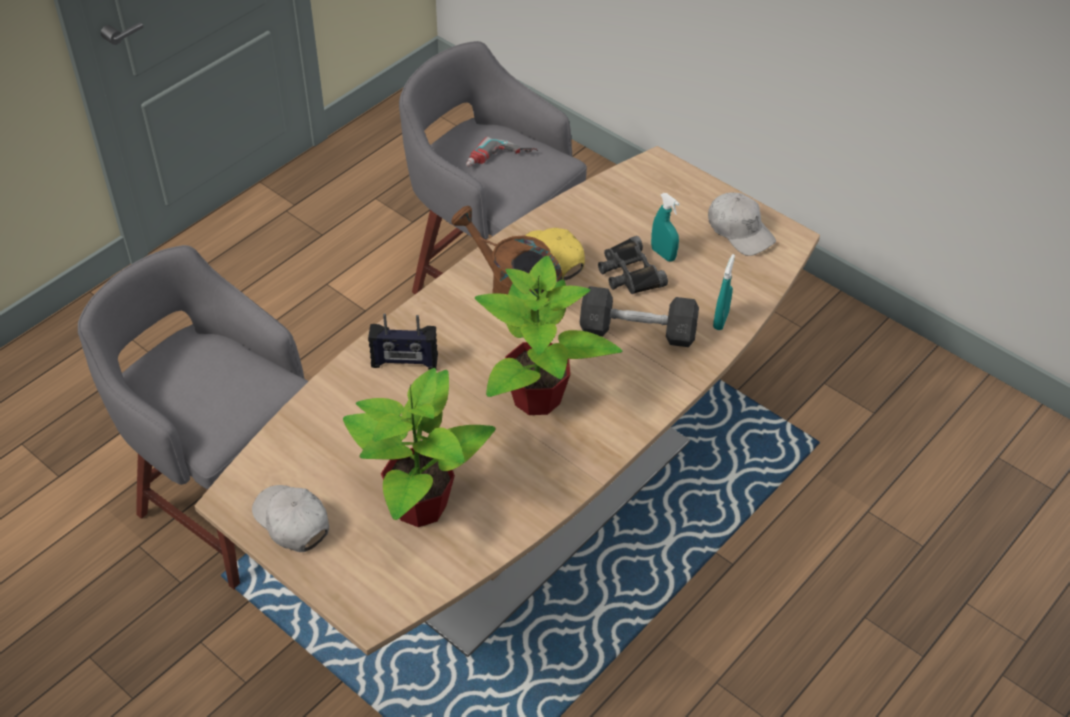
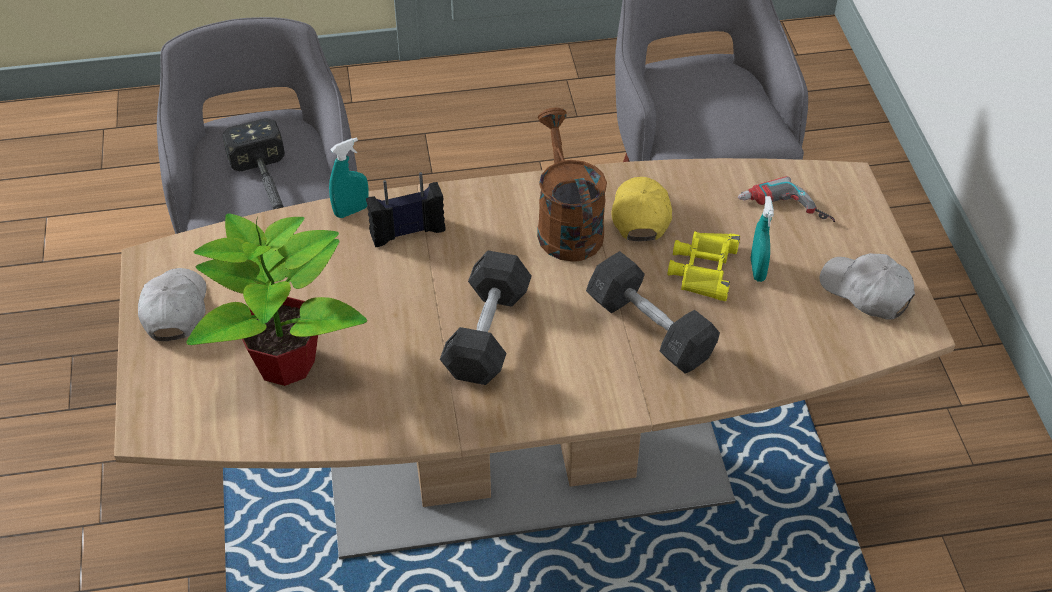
camera: 40 degrees right, 0 degrees up
(235, 397) = (267, 186): none -> hammer
(404, 362) = (407, 231): radio -> radio turned 120 degrees clockwise
(500, 161) = (711, 104): power drill -> power drill (783, 212)
(537, 398) = (487, 333): potted plant -> grey dumbbell
(629, 273) = (702, 269): black binoculars -> yellow binoculars
(720, 320) = (747, 367): turquoise spray bottle -> turquoise spray bottle (351, 211)
(740, 231) = (866, 292): white cap -> white cap turned 135 degrees clockwise

